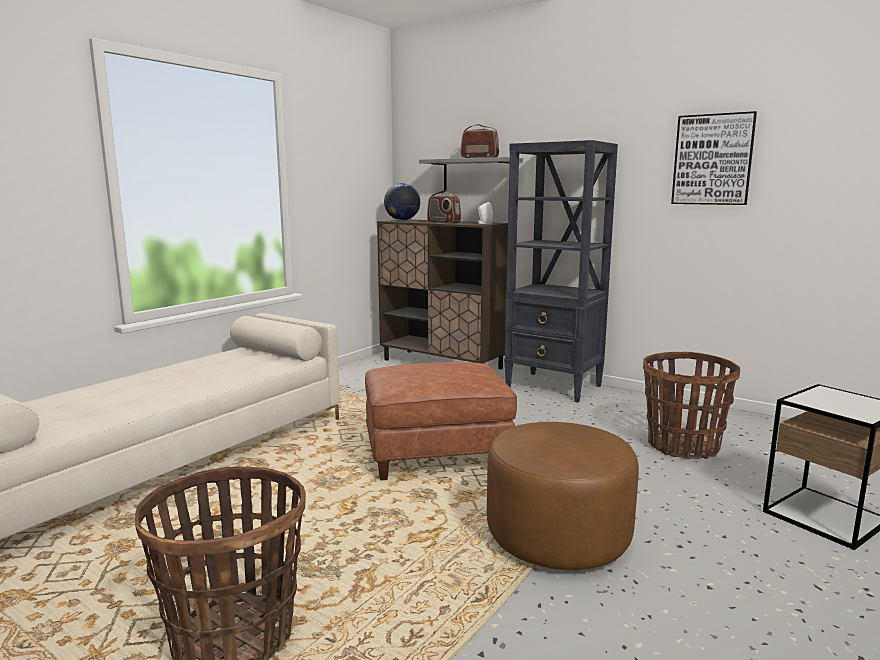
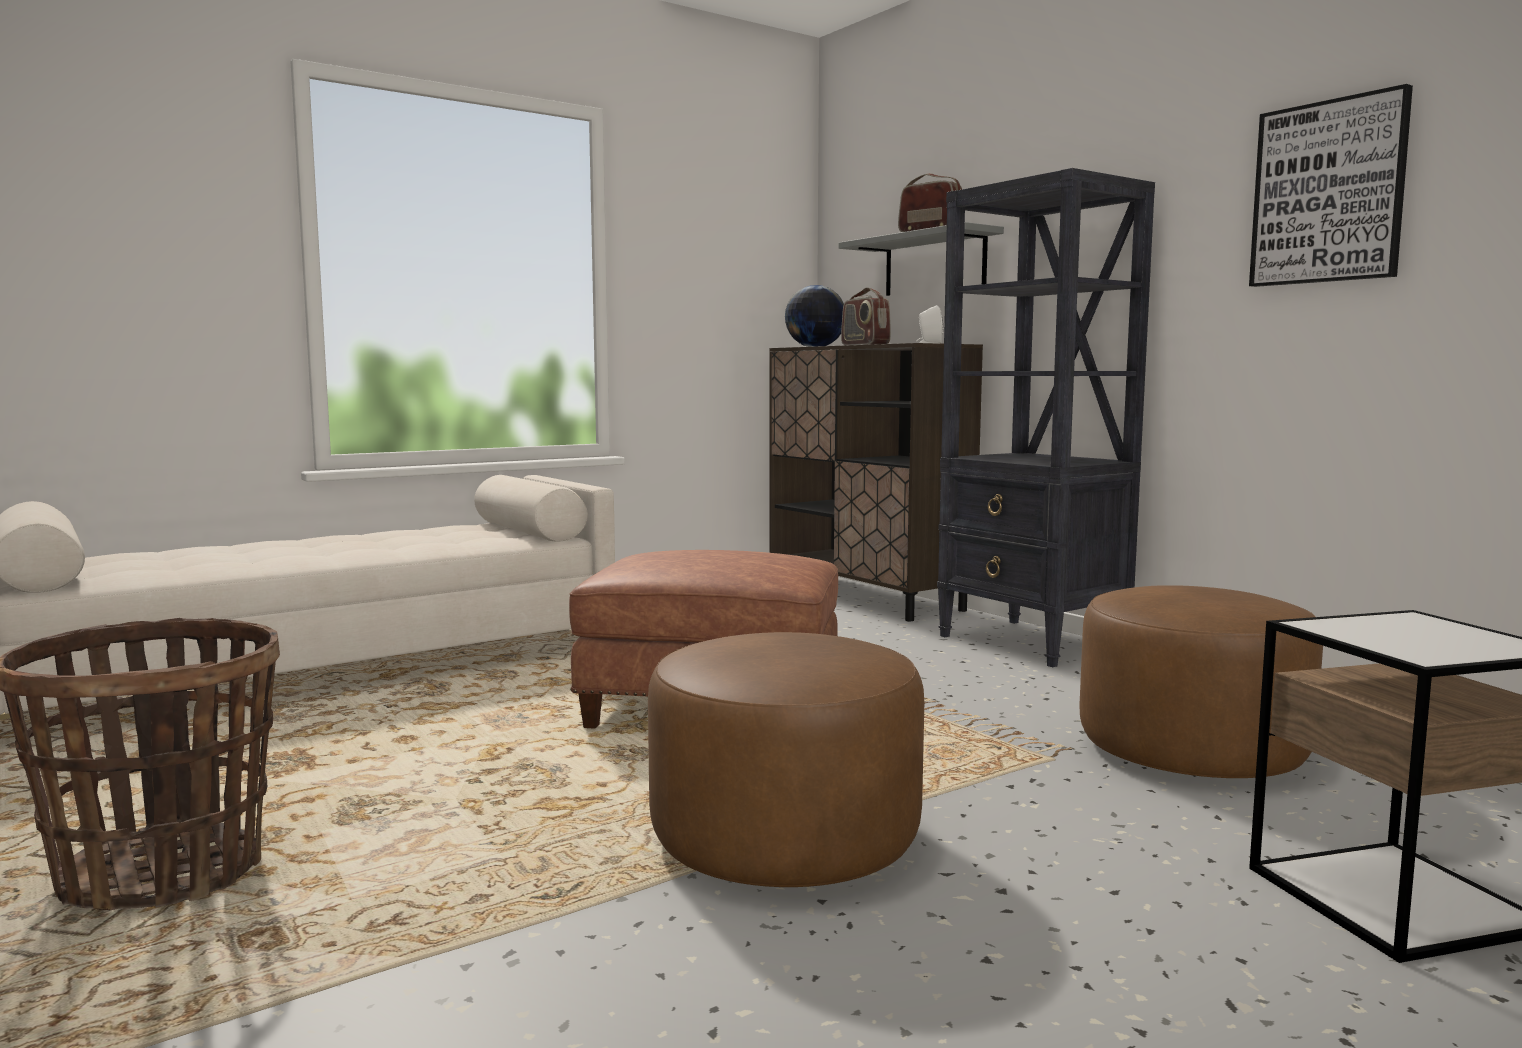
camera: 20 degrees right, 5 degrees down
(682, 447) = (1191, 751): basket -> brown ottoman

